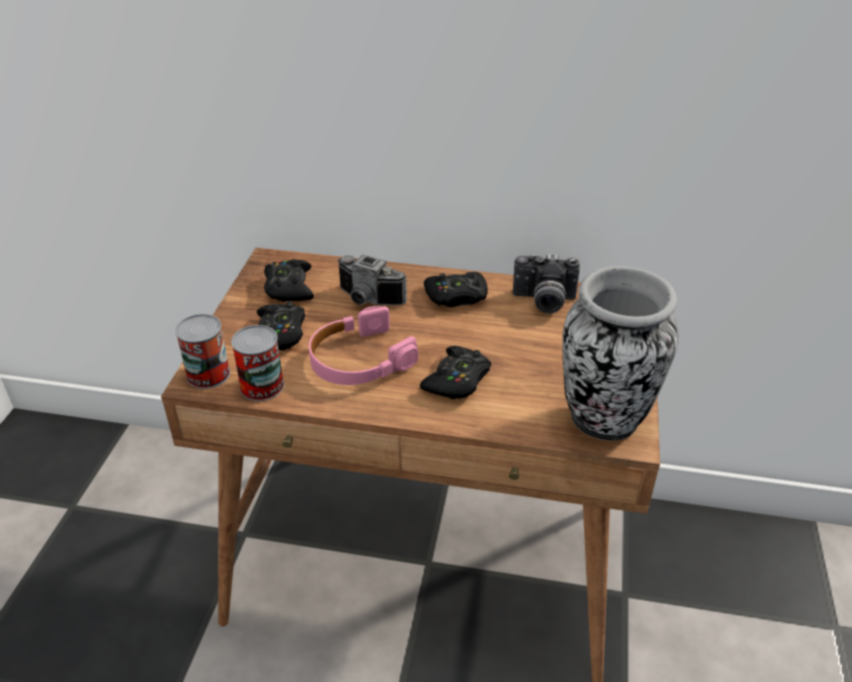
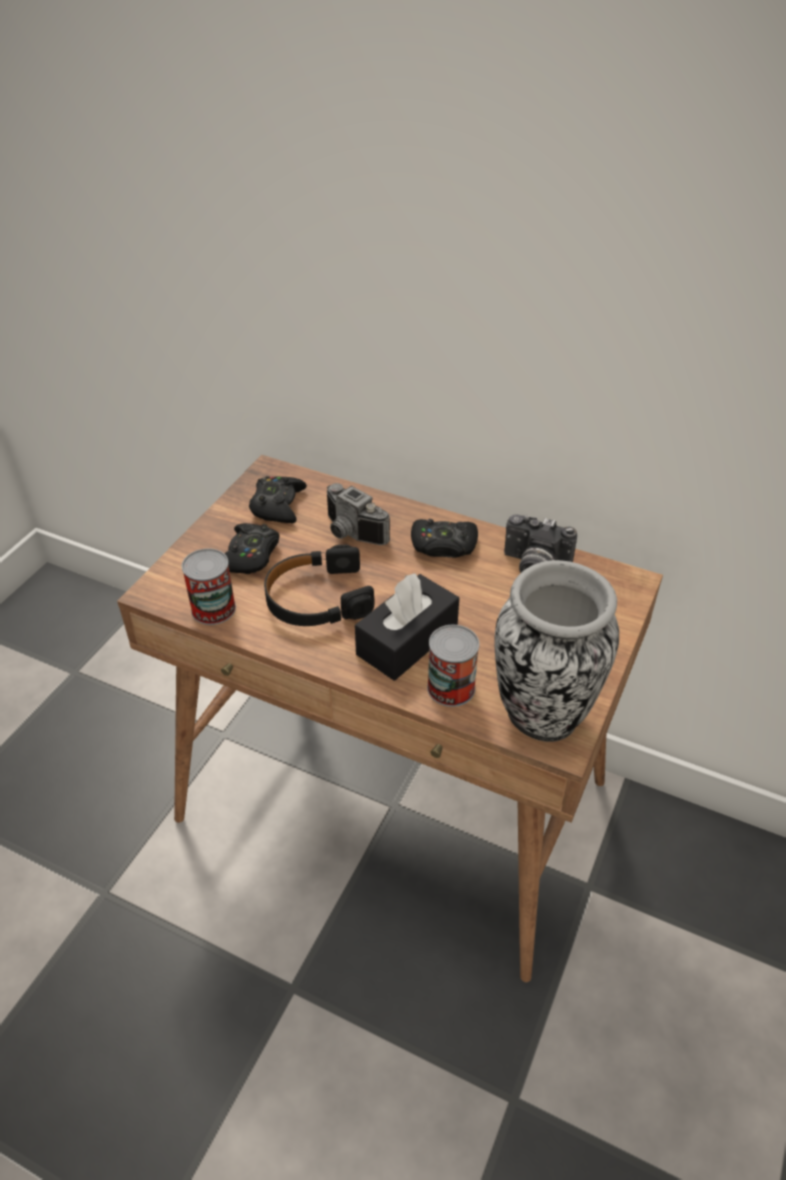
camera: 15 degrees right, 5 degrees up
(208, 374) = (168, 586): can -> can (451, 688)
(359, 360) = (317, 599): pink headphones -> black headphones
(457, 380) = (407, 640): black game controller -> black tissue box

